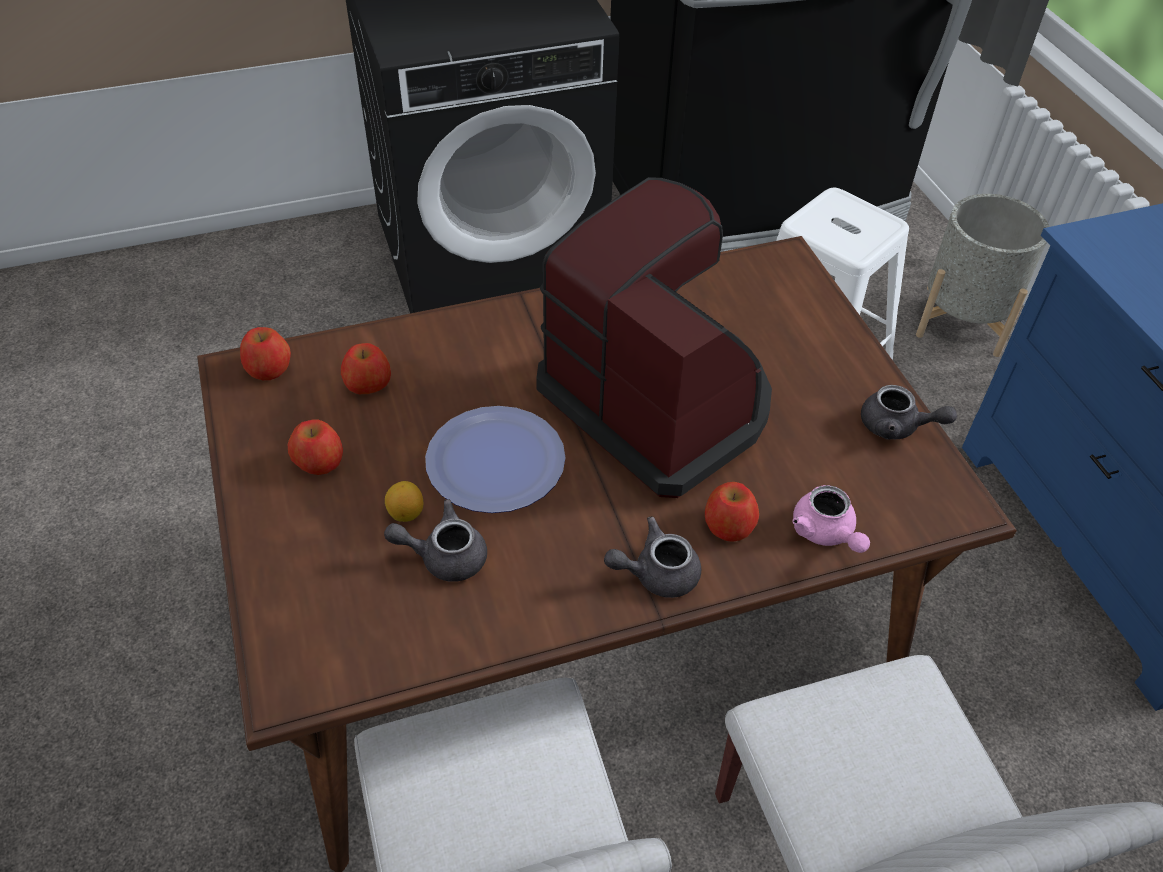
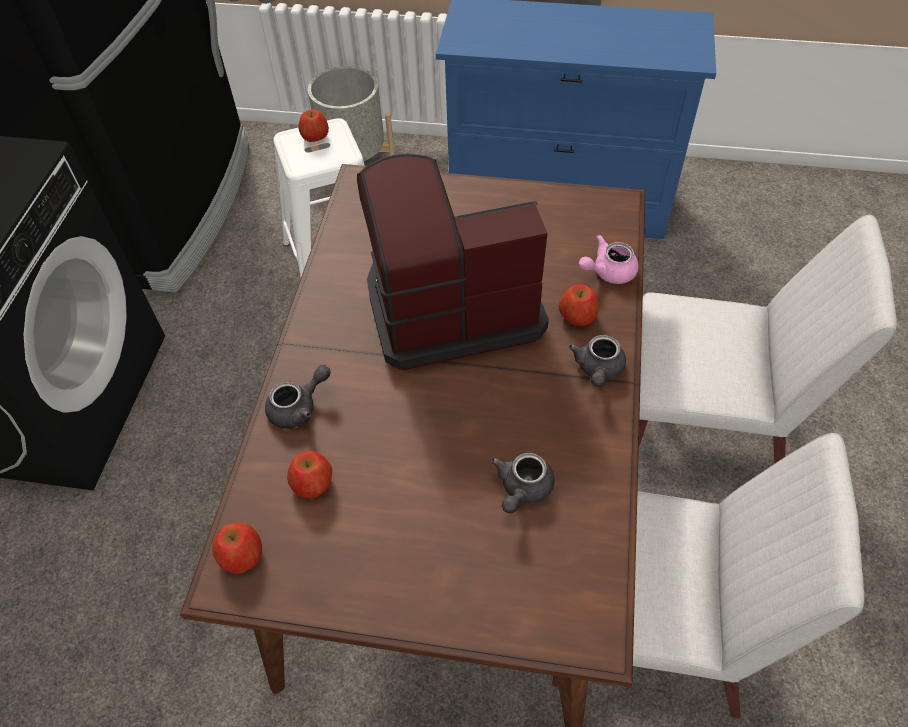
camera: 60 degrees left, 5 degrees up
(319, 461) = (378, 546): apple -> apple (315, 136)
(406, 513) = (468, 501): lemon -> none
(496, 461) = (448, 424): plate -> none
(826, 533) = (608, 272): pink teapot -> pink teapot turned 150 degrees clockwise
(897, 427) = (543, 200): grey teapot -> grey teapot (299, 407)

